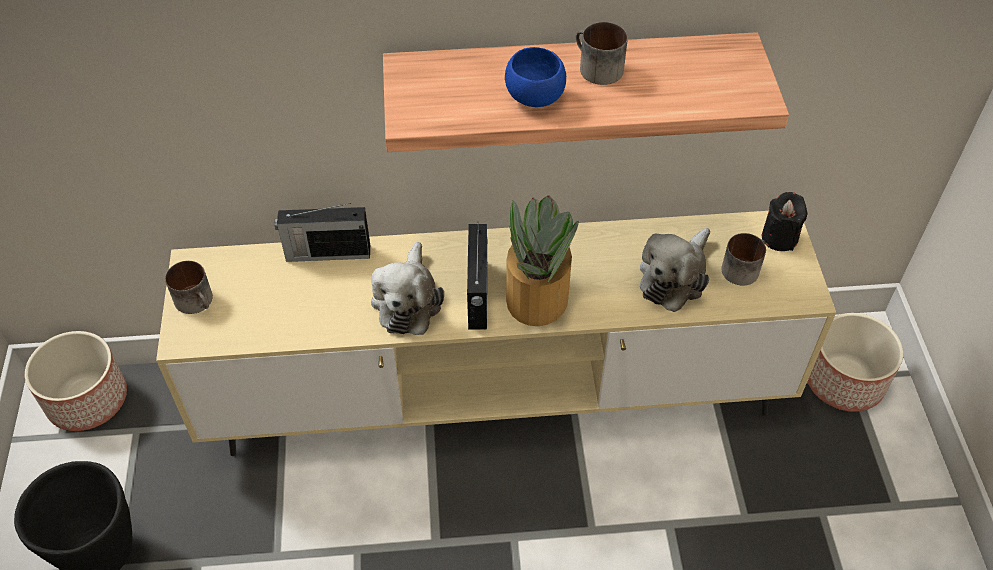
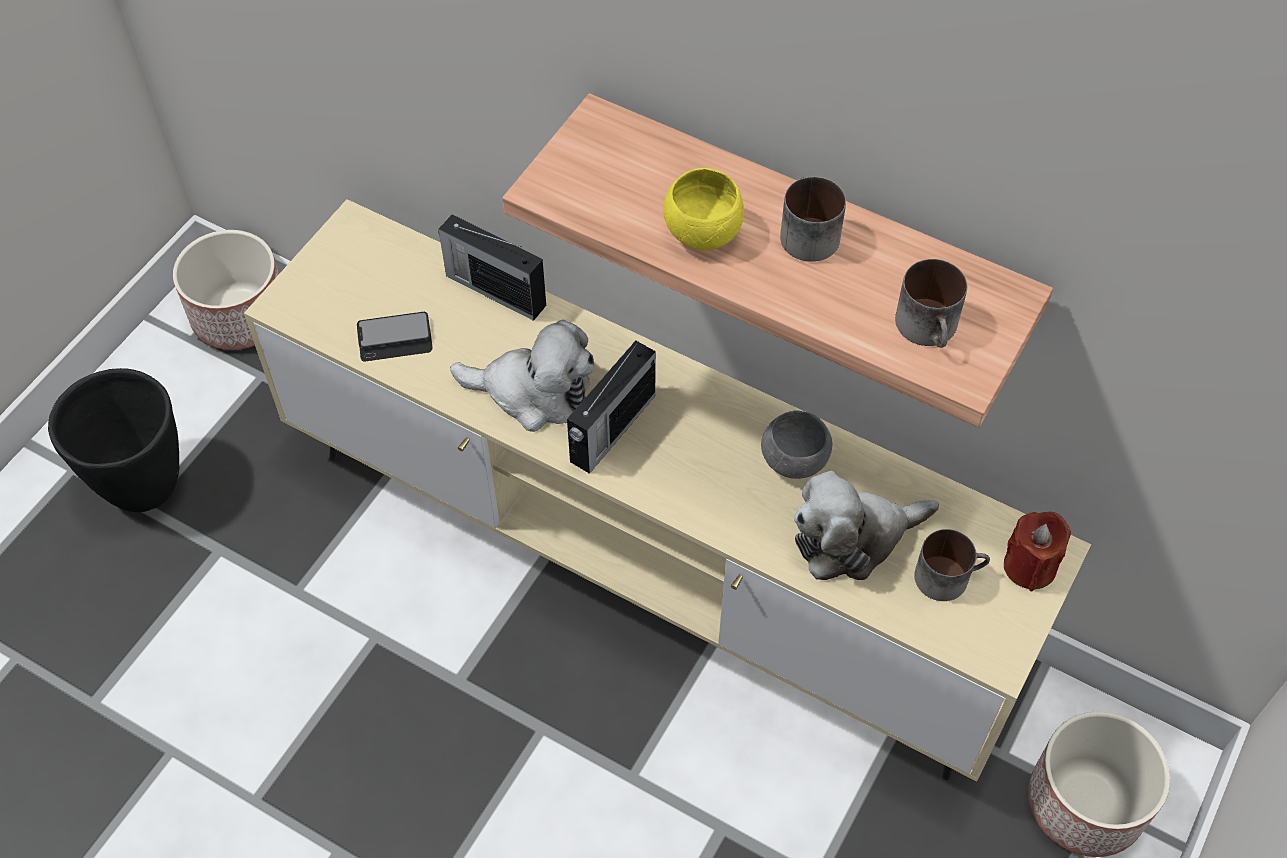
camera: 35 degrees right, 5 degrees up
(198, 301) = (328, 271): mug -> mug (931, 328)
(283, 318) = (395, 338): none -> phone
(408, 301) = (533, 392): plush toy -> plush toy turned 120 degrees counterclockwise
(534, 97) = (702, 232): blue bowl -> yellow bowl
(536, 300) = (671, 472): potted plant -> none
(603, 253) = (794, 461): none -> grey bowl
(779, 237) = (1029, 566): black candle -> red candle

